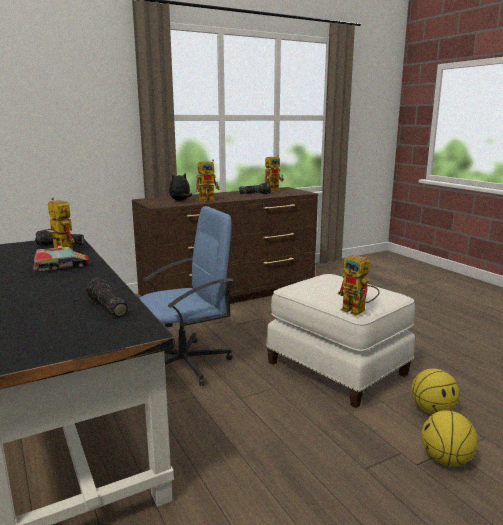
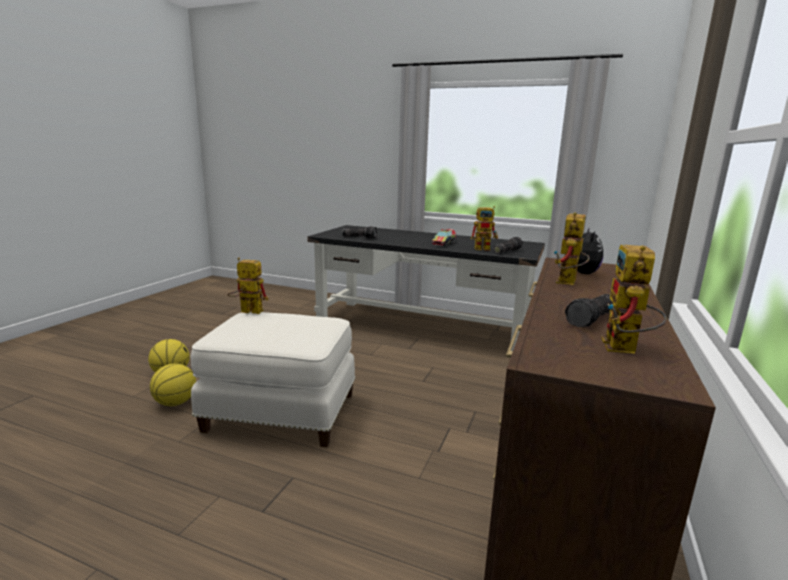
camera: 140 degrees right, 0 degrees up
(185, 363) = (415, 370): blue office chair -> none

